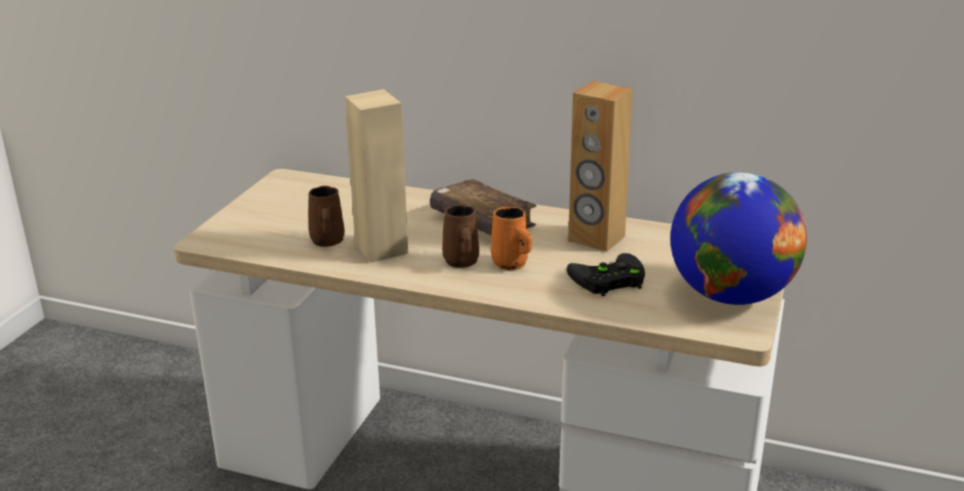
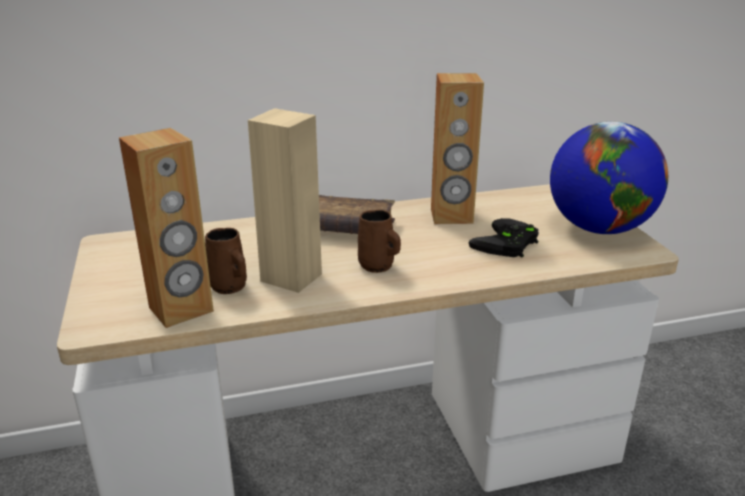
camera: 35 degrees left, 0 degrees up
(275, 247) = (181, 310): none -> brown speaker
(511, 264) = (419, 255): orange mug -> none

